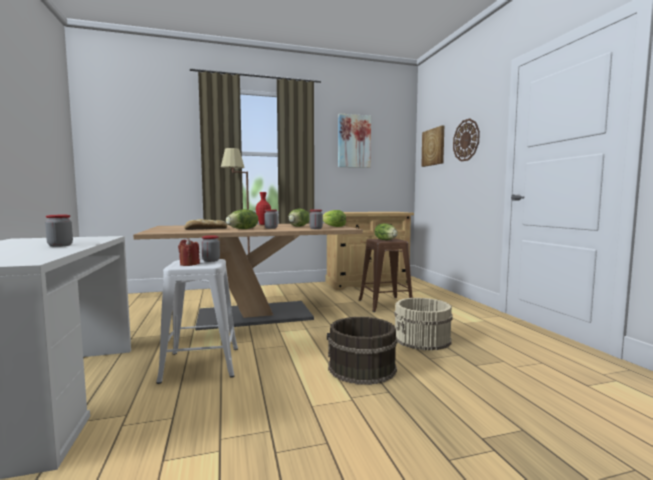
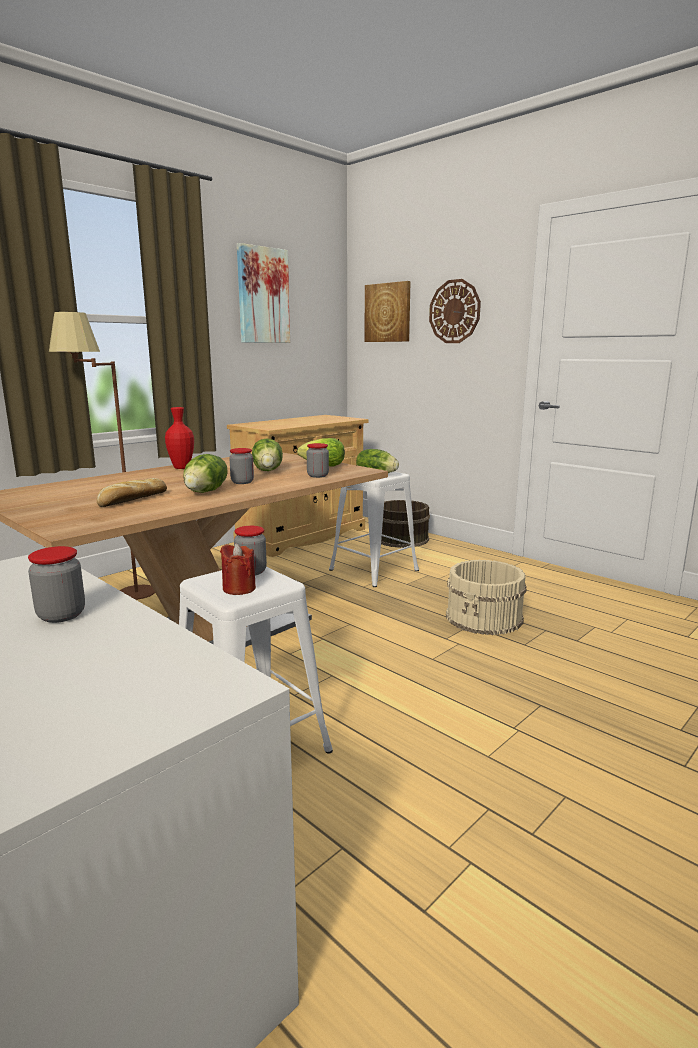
camera: 30 degrees left, 10 degrees up
(362, 368) = (473, 682): brown bucket -> brown bucket (401, 539)
(385, 304) = (374, 570): brown stool -> white stool

